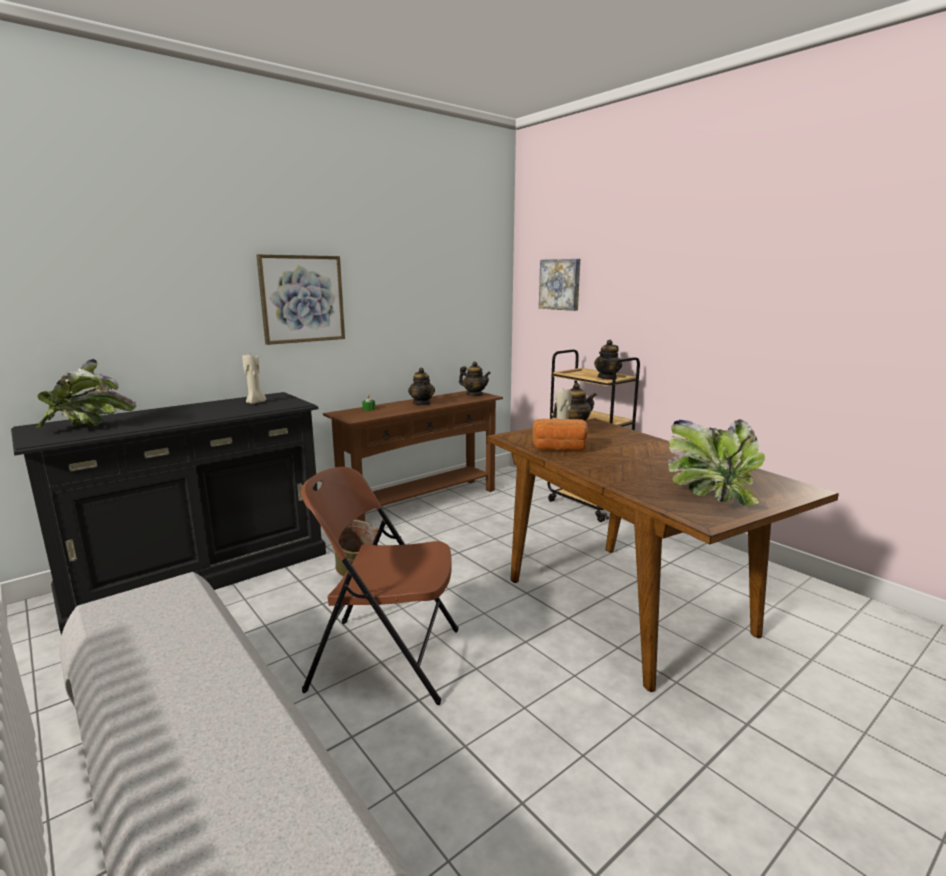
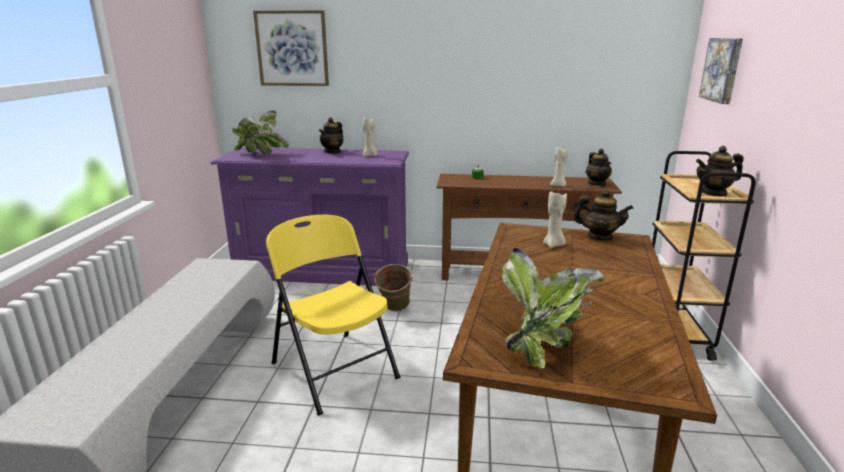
camera: 45 degrees right, 5 degrees up
(200, 573) = (323, 270): black cabinet -> purple cabinet
(302, 299) = (434, 74): picture -> picture (292, 48)
(386, 658) = (335, 370): brown chair -> yellow chair
(422, 403) = (529, 182): teapot -> teapot (332, 152)
(451, 402) = (558, 186): none -> beige candle
(560, 449) = (526, 253): bread -> none

